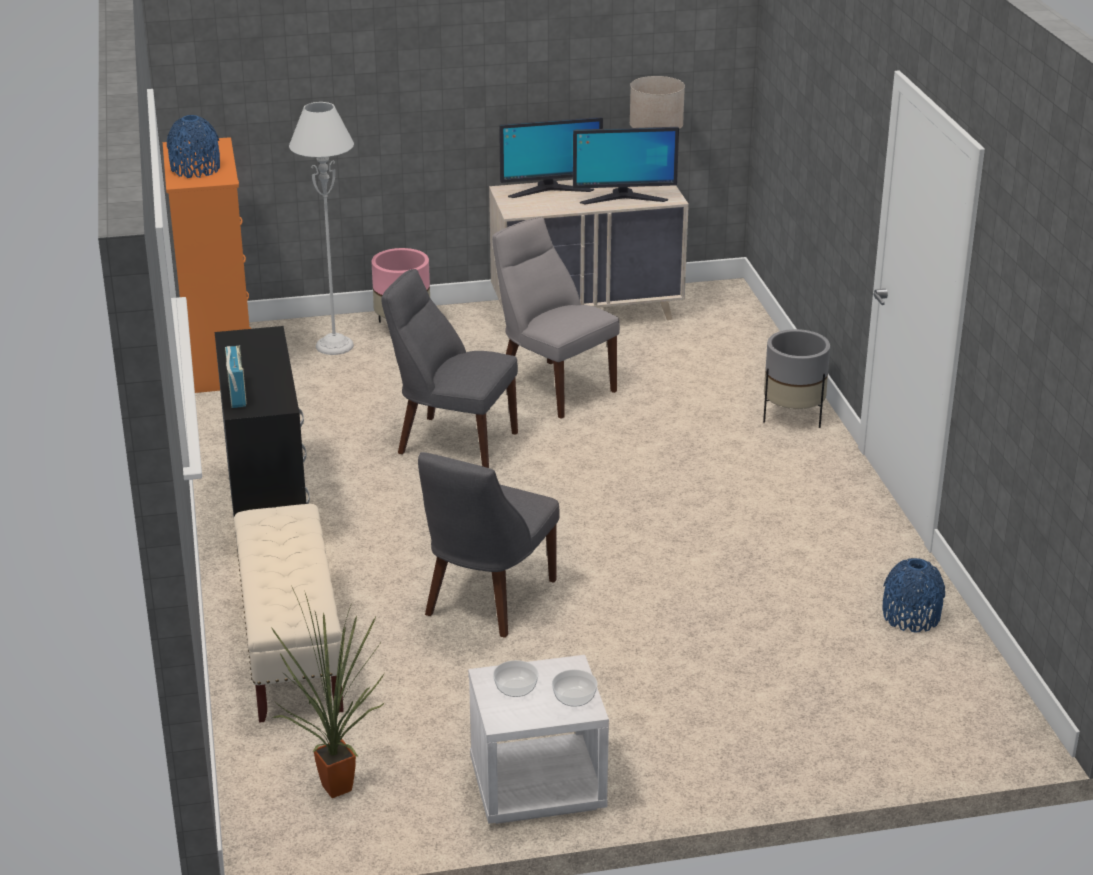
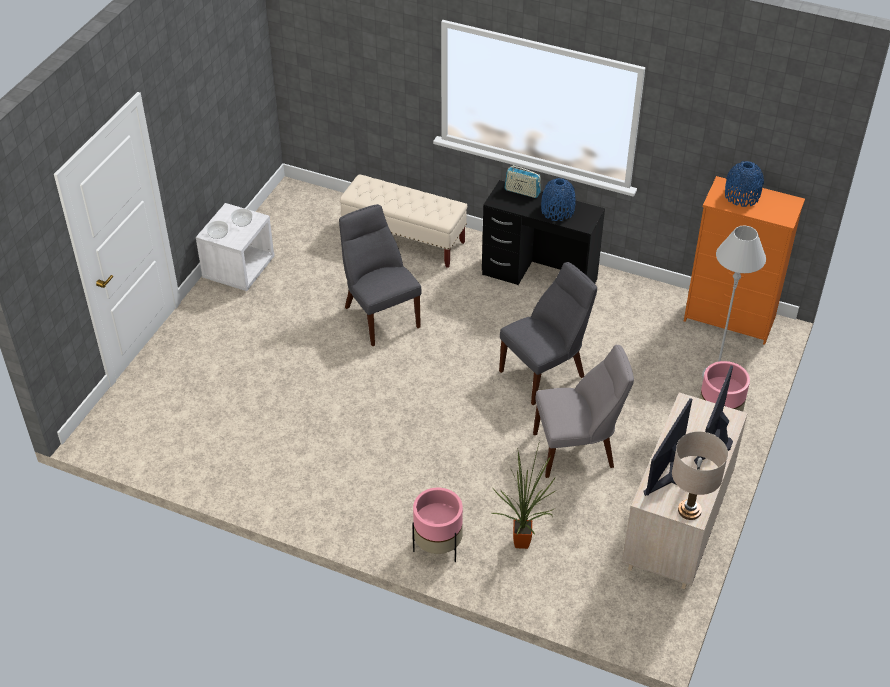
camera: 125 degrees right, 15 degrees up
(335, 785) = (302, 218): potted plant -> potted plant (525, 544)
(793, 417) = (438, 546): grey planter -> pink planter
(911, 616) = (206, 459): blue vase -> blue vase (557, 211)

